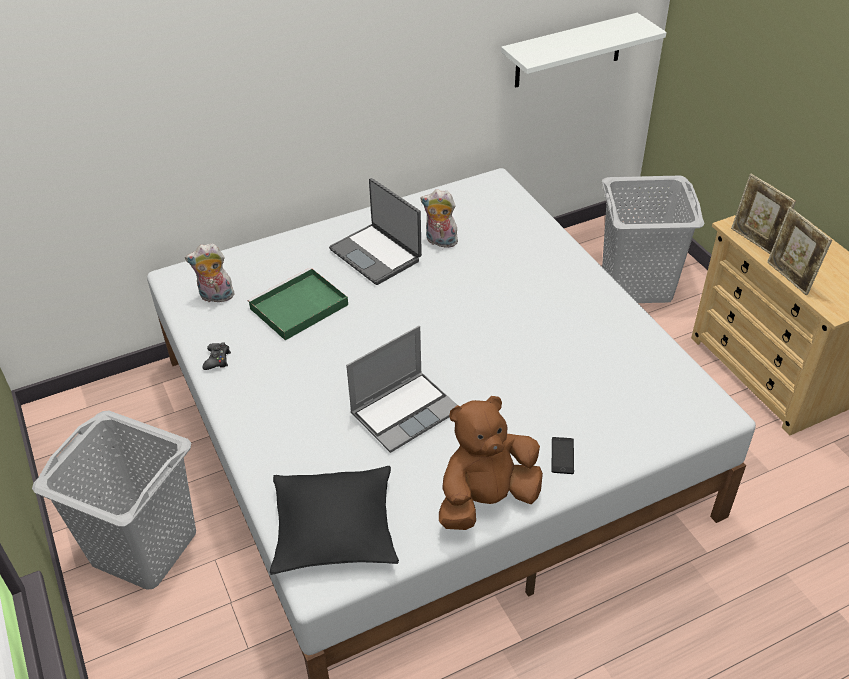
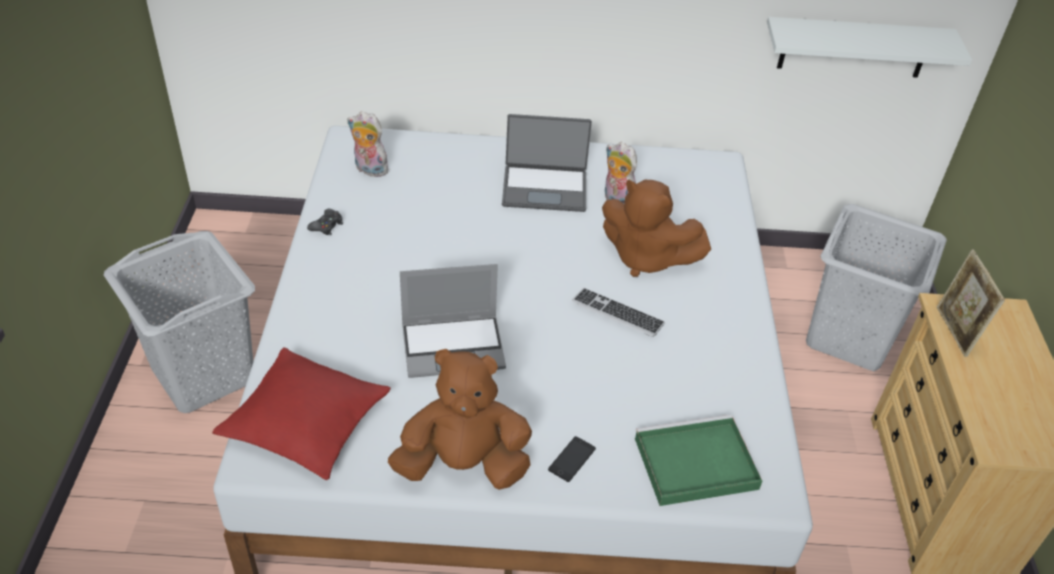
camera: 25 degrees right, 0 degrees up
(297, 308) = (433, 208): green tray -> green tray (693, 464)
(334, 528) = (306, 422): black pillow -> red pillow
(376, 254) = (545, 188): laptop -> laptop turned 75 degrees counterclockwise
(497, 278) = (645, 258): none -> brown plush toy
(509, 330) = (617, 313): none -> keyboard
(789, 278) = (964, 388): picture frame -> none

